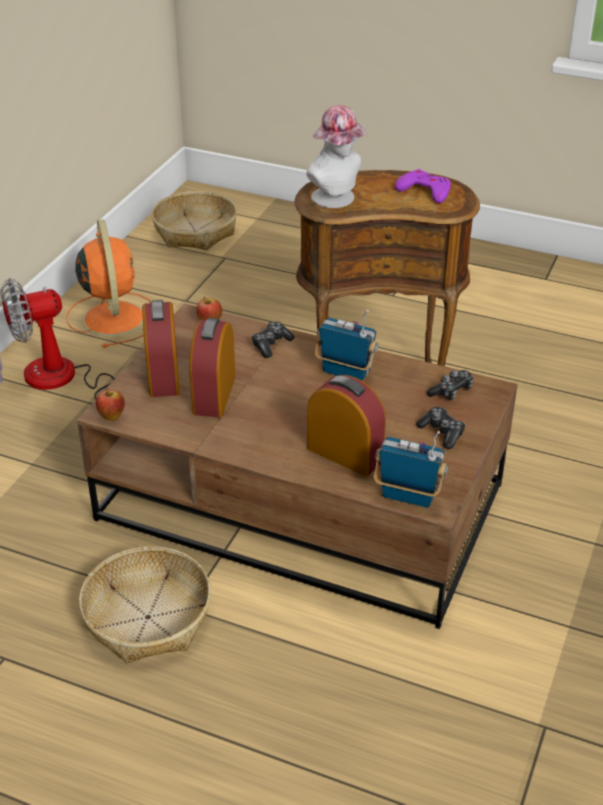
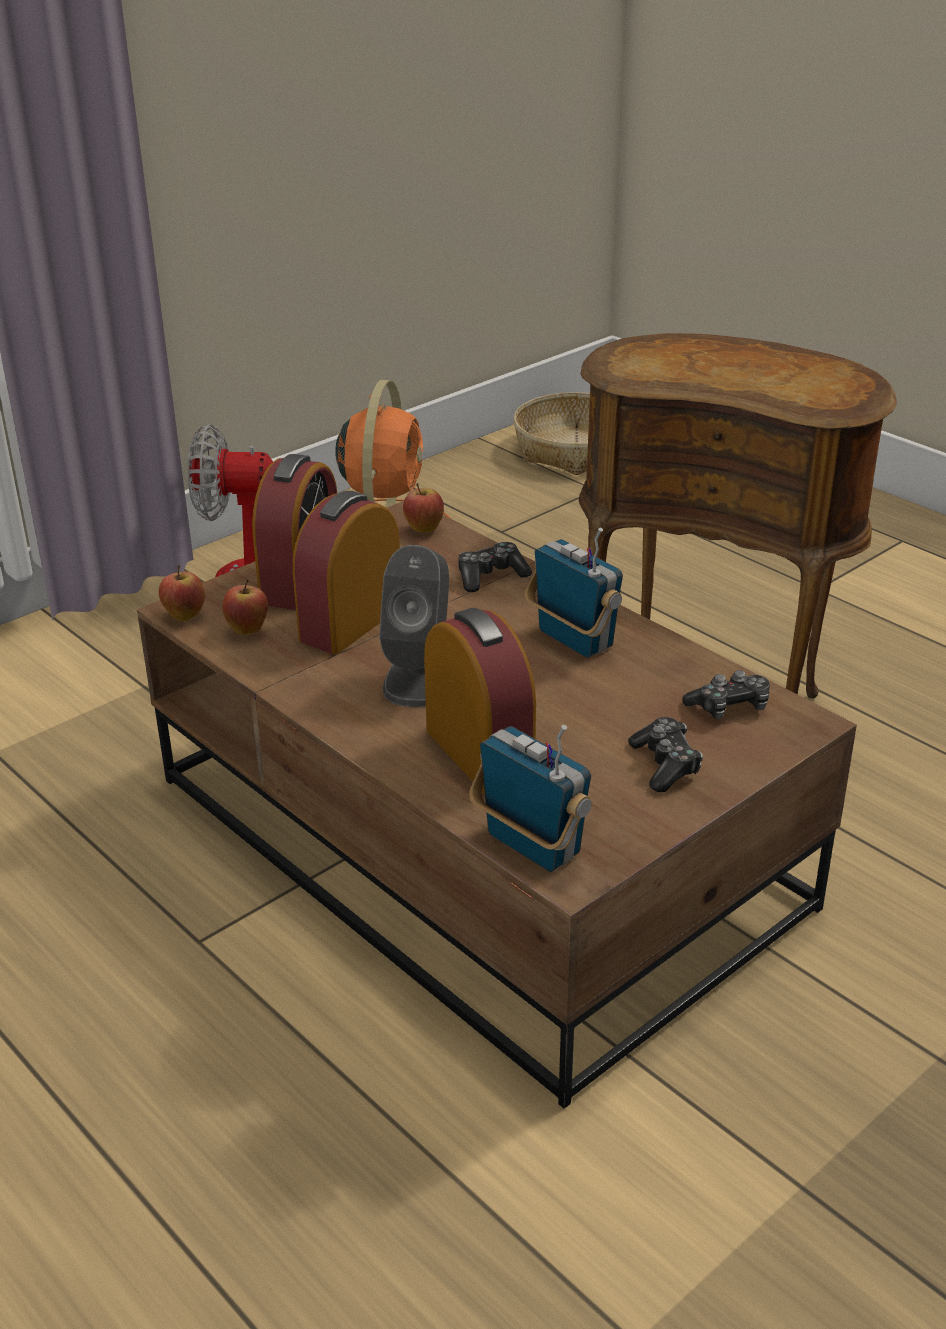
camera: 25 degrees right, 5 degrees down
(148, 617) = (137, 936): basket -> none
(157, 416) = (247, 630): none -> apple
(280, 418) = (420, 678): none -> grey speaker
(337, 199) = (650, 363): hat -> none
(424, 191) = (805, 376): purple game controller -> none

